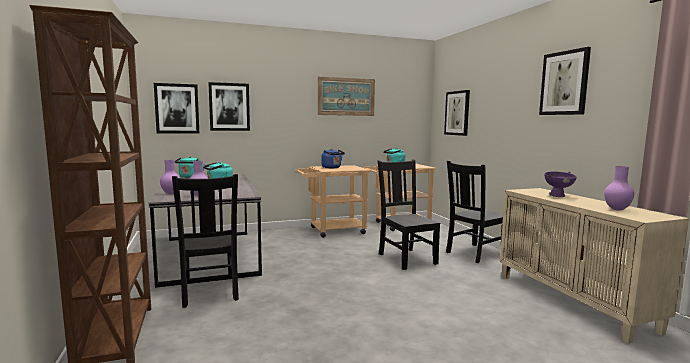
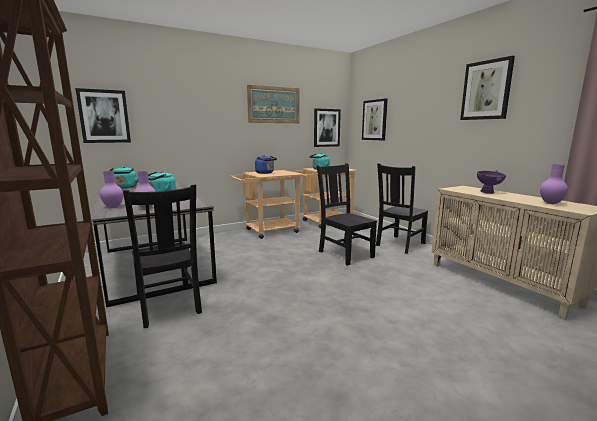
camera: 10 degrees left, 5 degrees up
(229, 107) = (160, 114): picture -> picture (326, 128)

